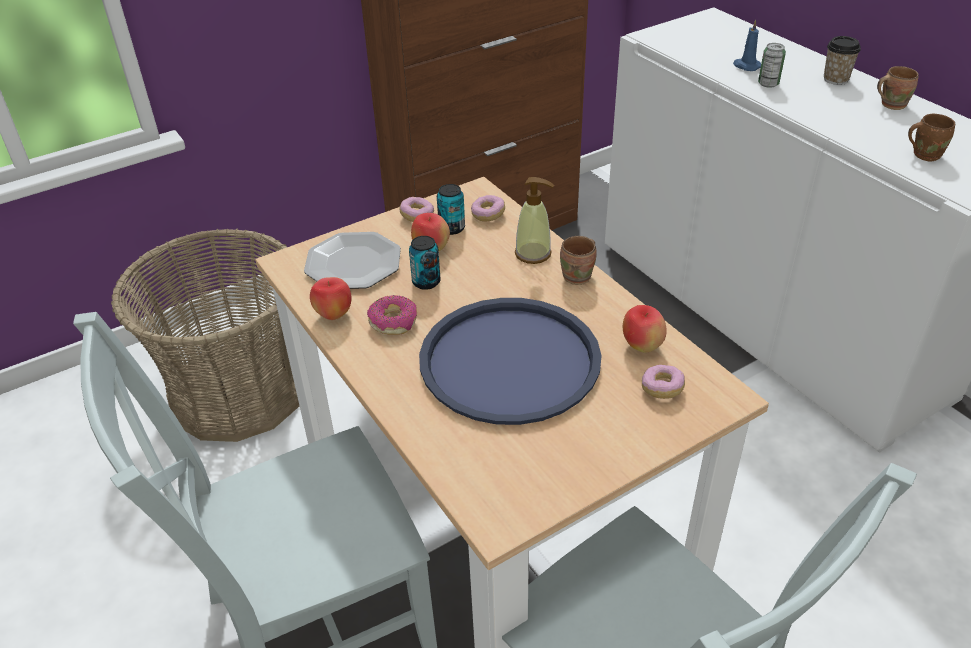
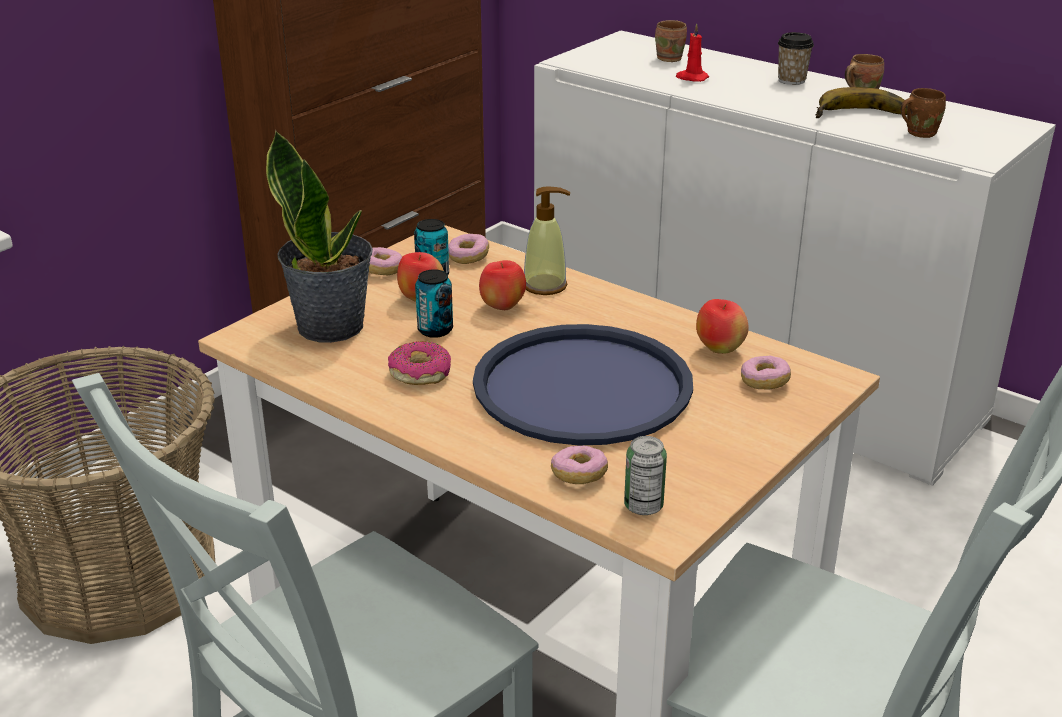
camera: 20 degrees left, 10 degrees down
(334, 315) = (341, 378): apple -> apple (502, 307)
(353, 263) = (331, 326): plate -> potted plant
(461, 449) = (579, 475): none -> donut
(579, 277) = (611, 299): brown mug -> brown mug (671, 58)
(746, 66) = (691, 78): blue candle -> red candle
(768, 84) = (725, 91): can -> can (643, 506)
(879, 128) = (862, 116): none -> banana

